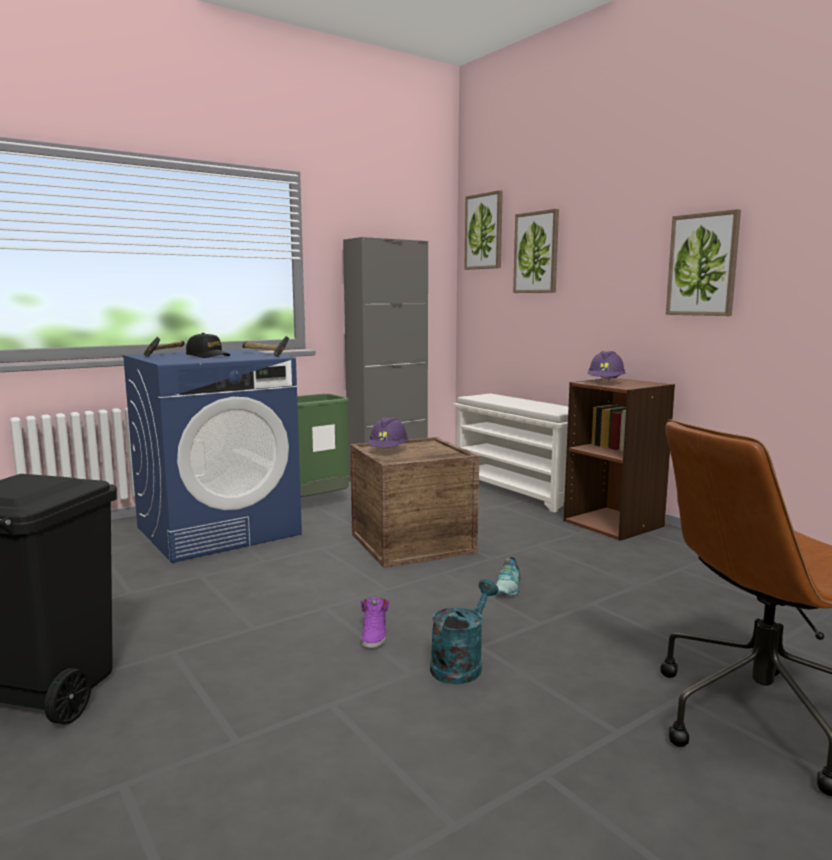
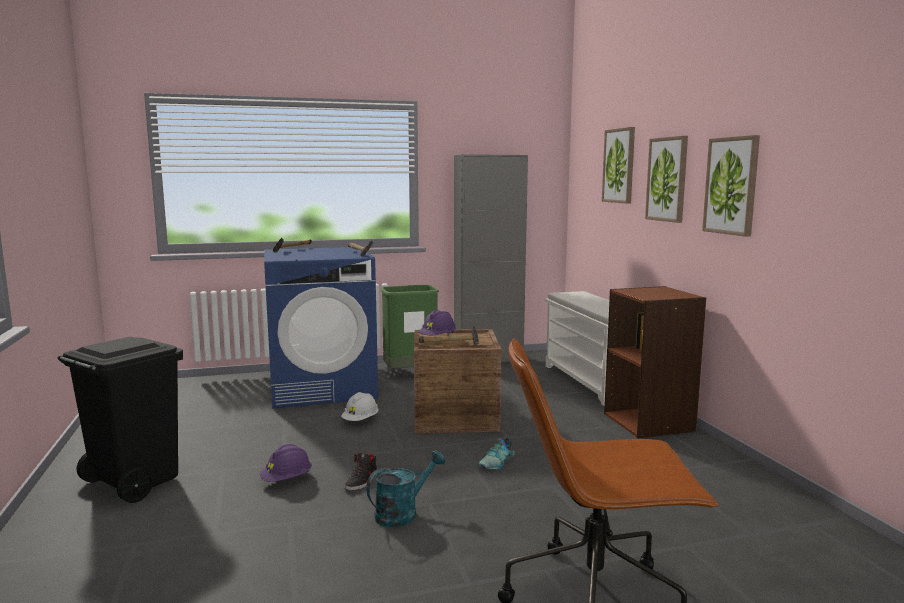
camera: 20 degrees right, 0 degrees up
(208, 356) = (316, 253): black cap -> none
(304, 562) = (360, 420): none -> white hard hat
(374, 635) = (362, 481): purple shoe -> black shoe
(413, 456) = (450, 345): none -> hammer
(484, 231) = (586, 144): picture -> picture (667, 179)
(605, 383) = (641, 292): purple hard hat -> purple hard hat (287, 480)

